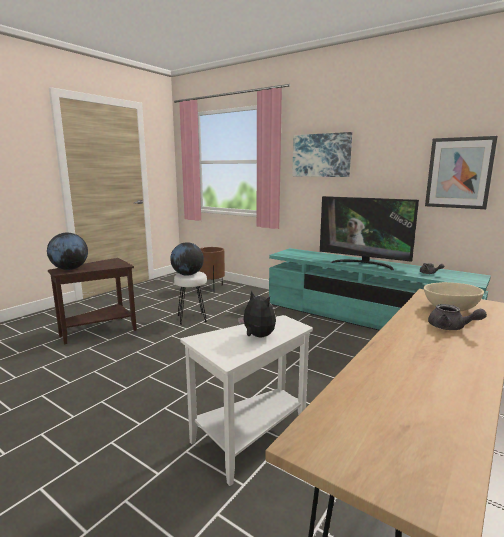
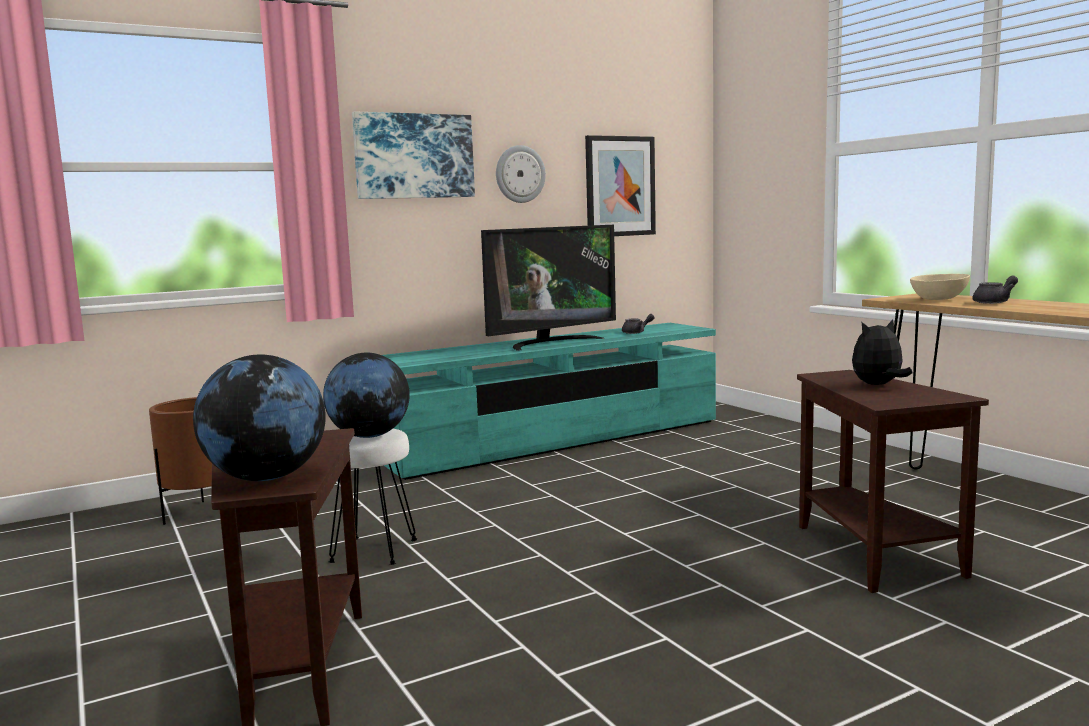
camera: 65 degrees left, 5 degrees down
(248, 440) = (873, 556): white side table -> brown side table
(381, 164) = (520, 174): none -> wall clock

